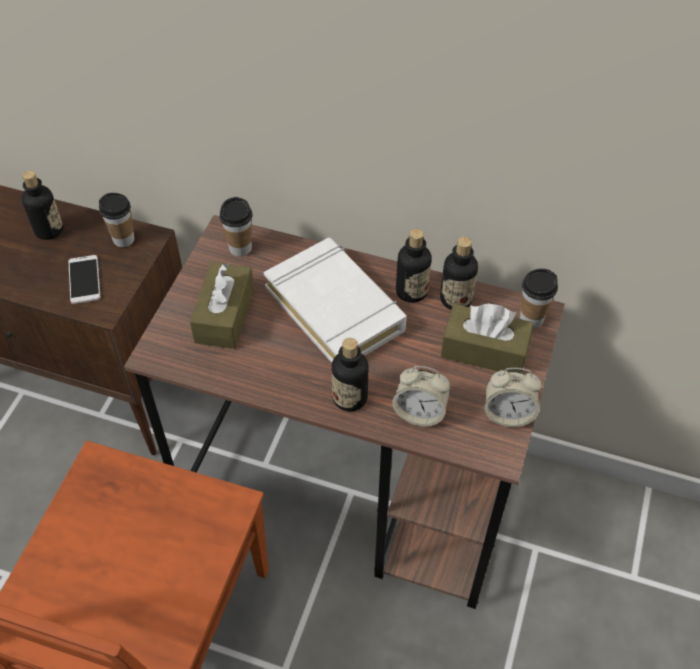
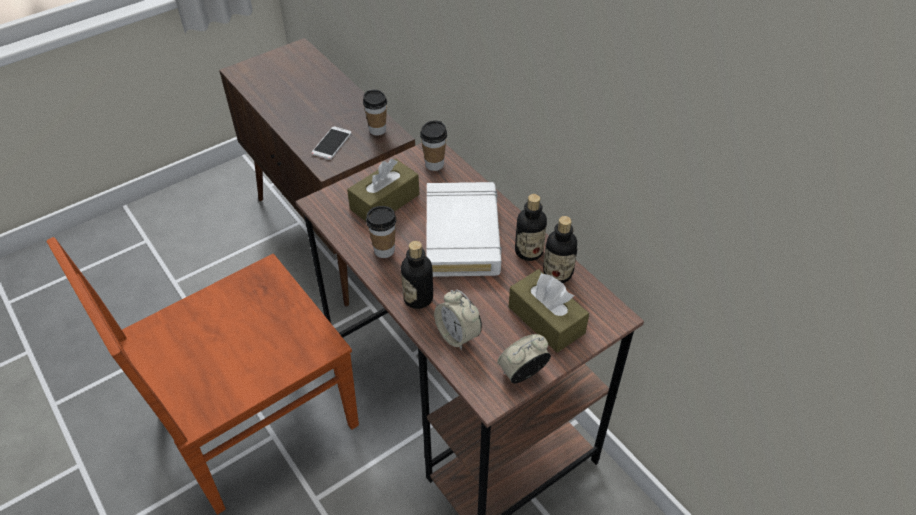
camera: 35 degrees right, 5 degrees down
(49, 230) = (337, 104): bottle -> none
(508, 414) = (522, 373): alarm clock -> alarm clock turned 105 degrees clockwise
(531, 318) = (605, 317): cup -> cup (384, 250)

